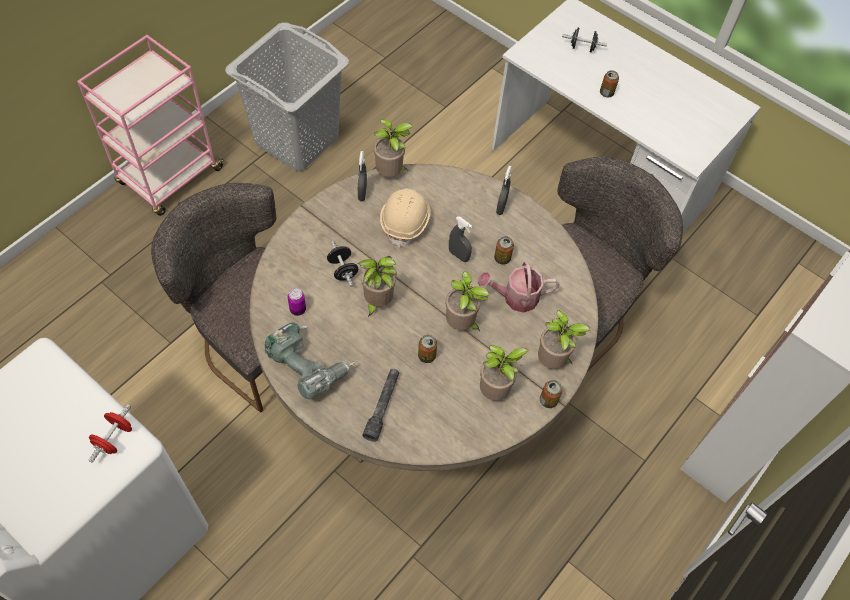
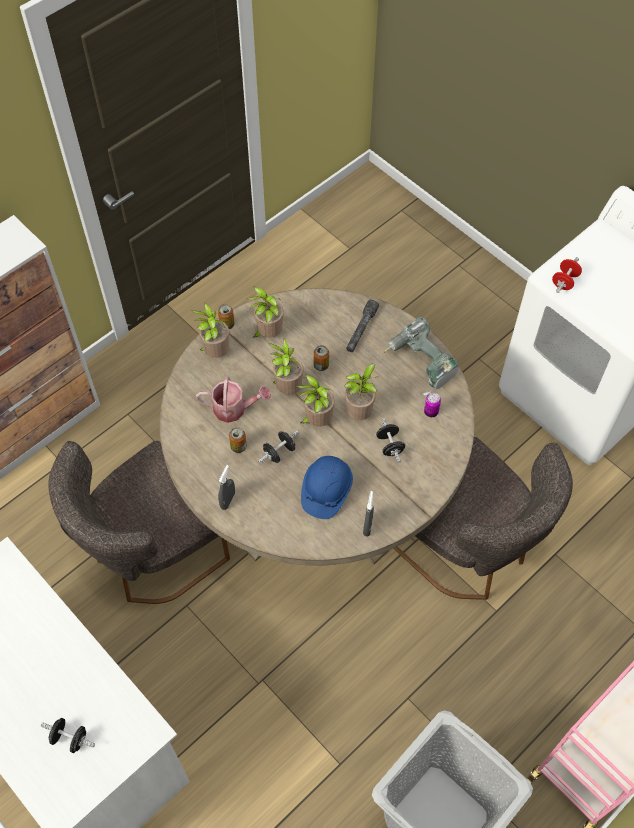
camera: 170 degrees left, 0 degrees up
(391, 173) = (336, 548): potted plant -> potted plant (316, 421)
(406, 222) = (326, 491): beige hard hat -> blue hard hat
(458, 255) = (279, 452): grey spray bottle -> black dumbbell
(606, 93) = (65, 659): can -> none

